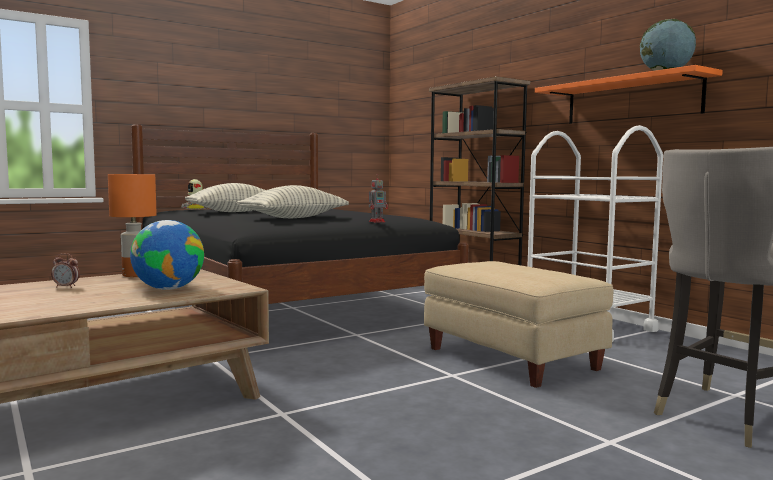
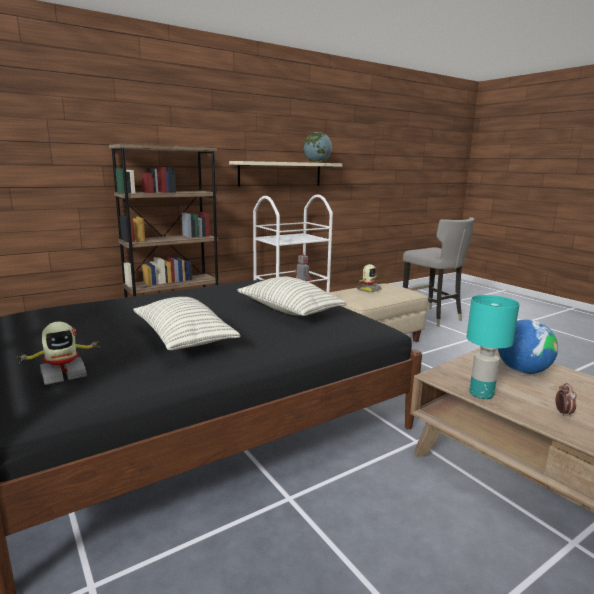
camera: 90 degrees left, 10 degrees up
(135, 275) = (482, 394): orange table lamp -> turquoise table lamp
(520, 268) = (368, 289): none -> toy robot
(631, 100) = (280, 174): orange shelf -> beige shelf

